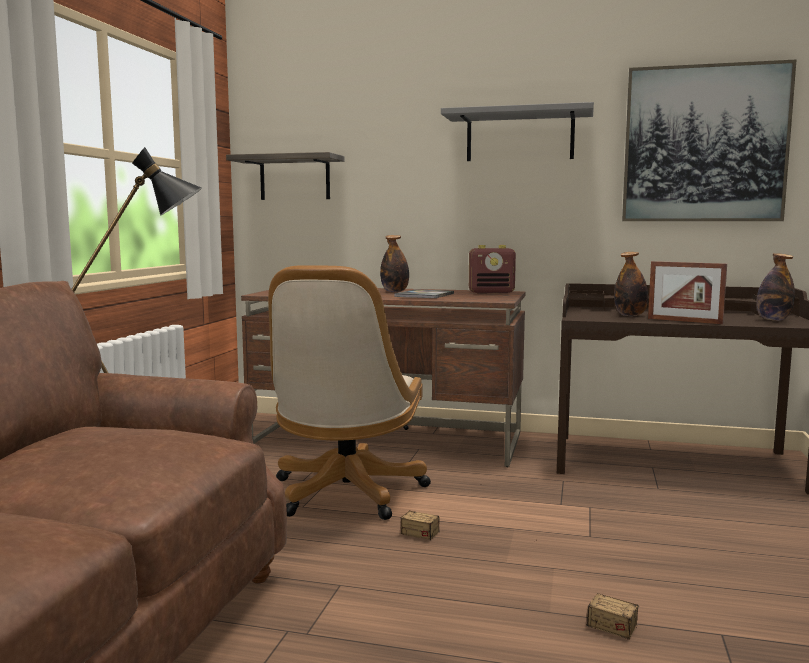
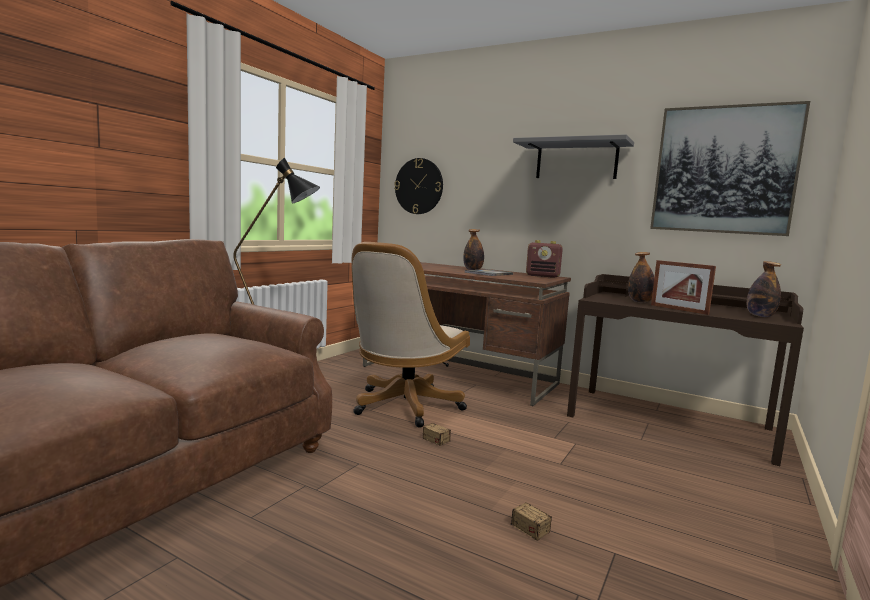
camera: 15 degrees right, 0 degrees up
(295, 178) = (419, 186): shelf -> wall clock

